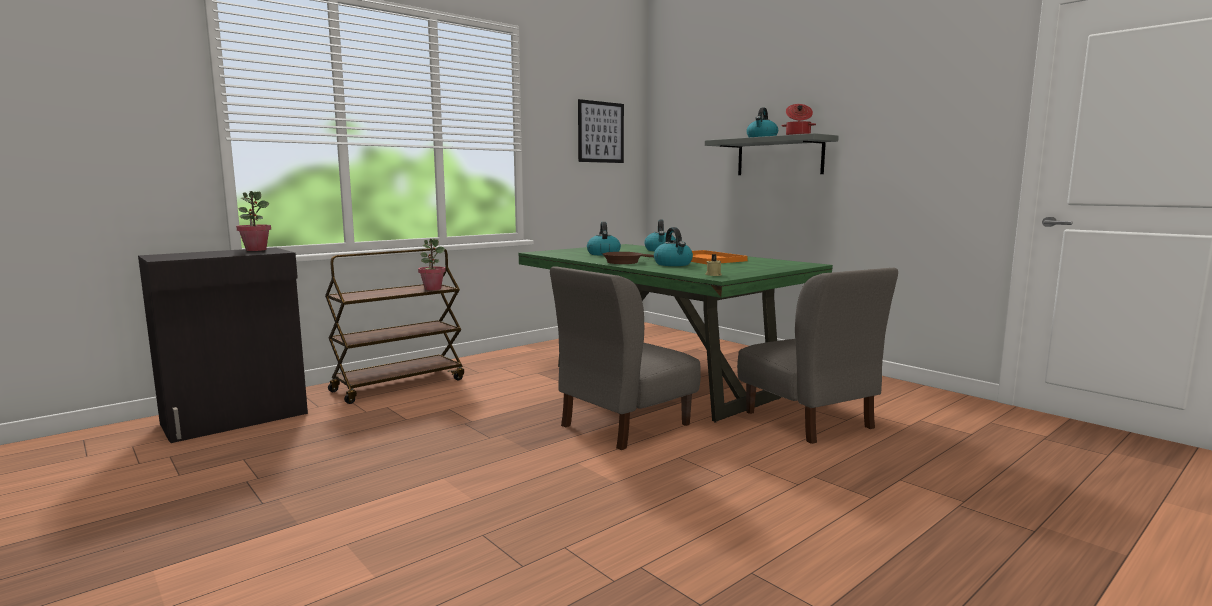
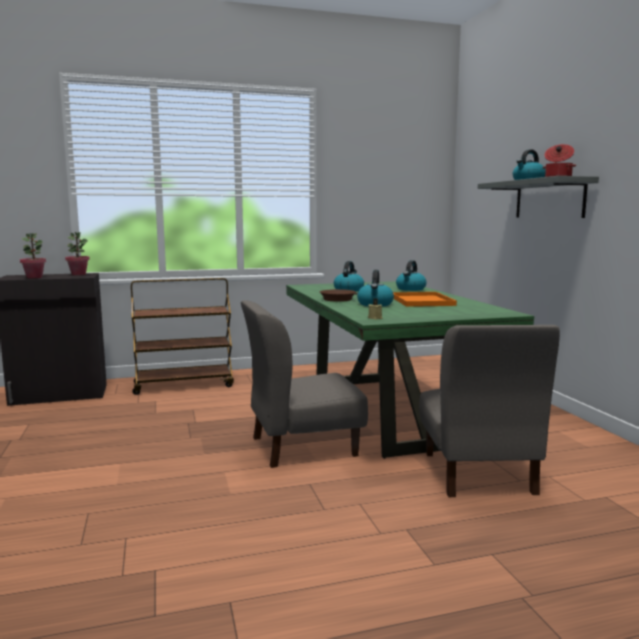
camera: 25 degrees right, 0 degrees up
(432, 289) = (210, 311): potted plant -> potted plant (34, 277)
(601, 132) = (400, 177): picture -> none

